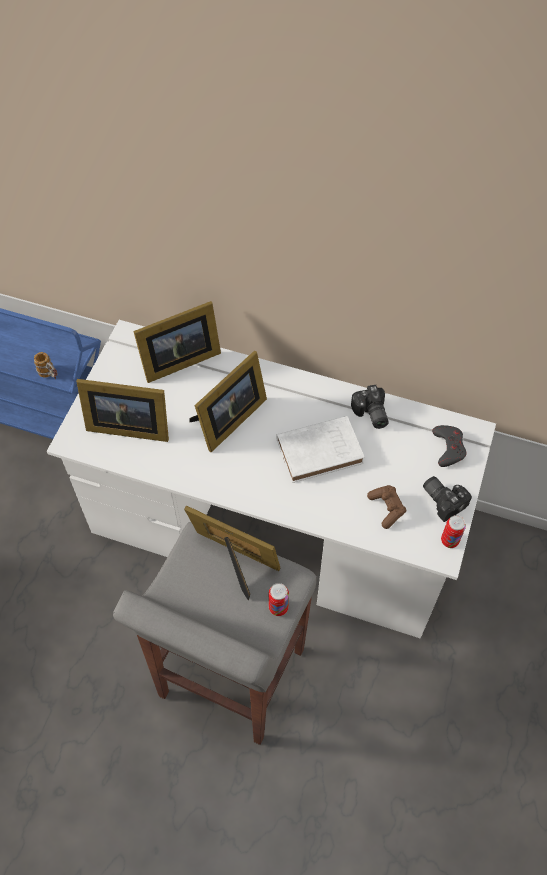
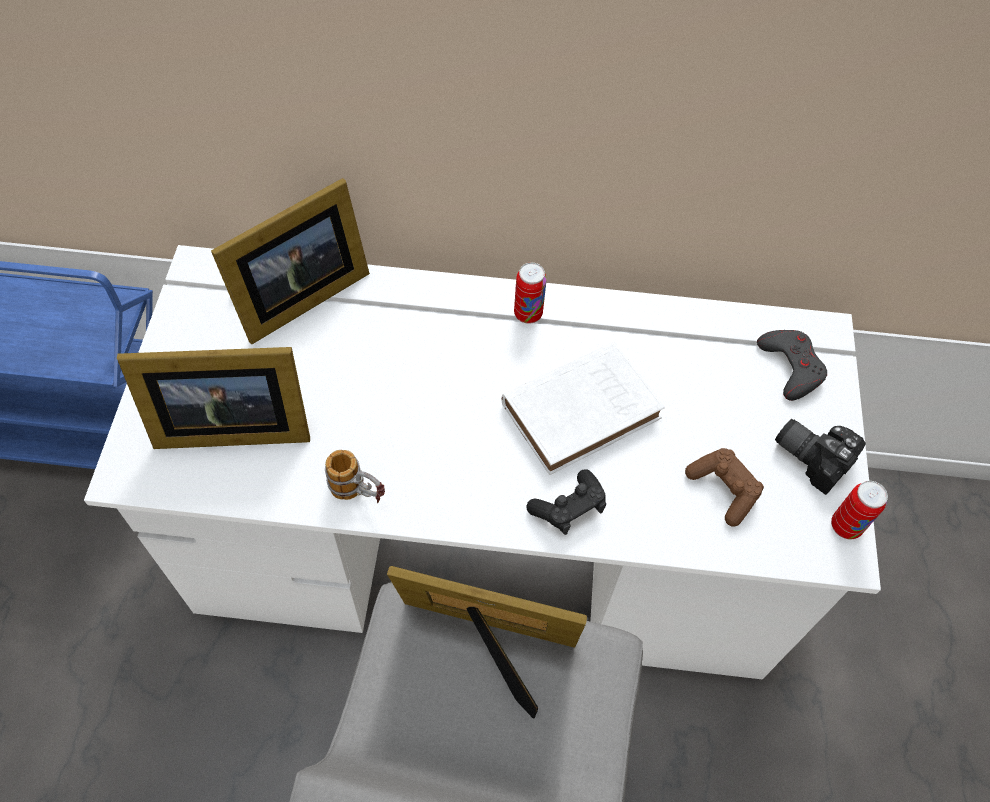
camera: 15 degrees left, 0 degrees up
(50, 375) = (72, 363): mug -> mug (359, 493)
(228, 420) = (409, 385): picture frame -> none
(278, 607) = (593, 721): can -> can (528, 314)
(298, 502) = (569, 508): none -> black game controller
(370, 414) = (647, 333): camera -> none

